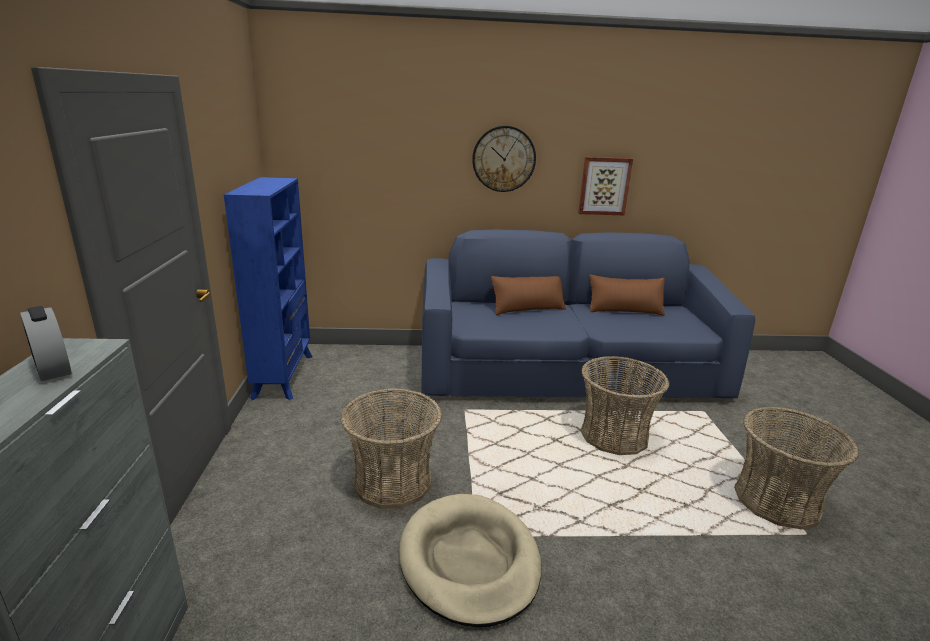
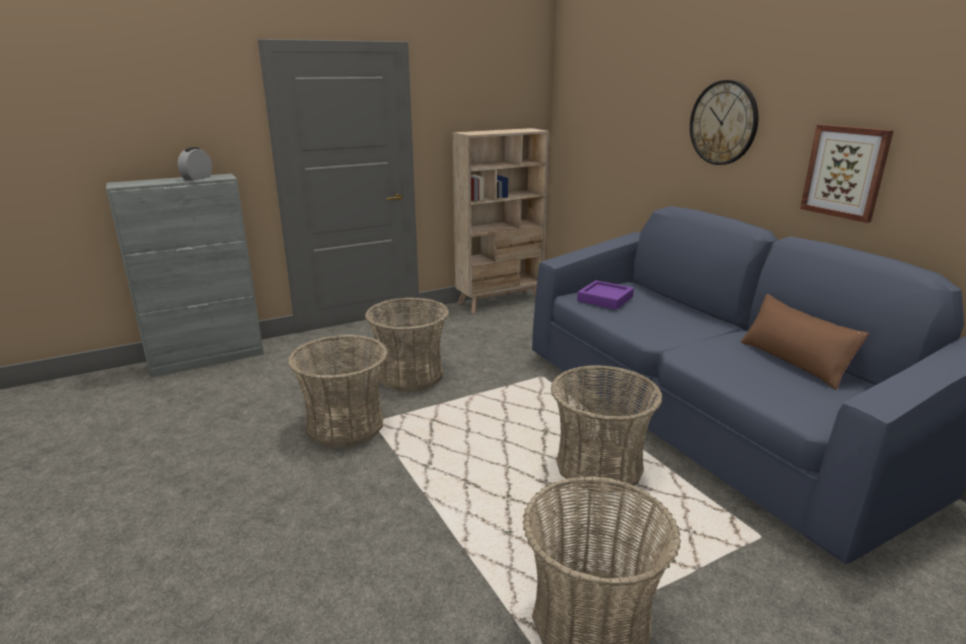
camera: 65 degrees right, 0 degrees up
(284, 376) = (500, 301): blue bookcase -> beige bookcase
(469, 561) = (345, 425): beige dog bed -> basket
(480, 320) = (605, 299): none -> purple tray
(527, 309) = (682, 313): brown pillow -> none

